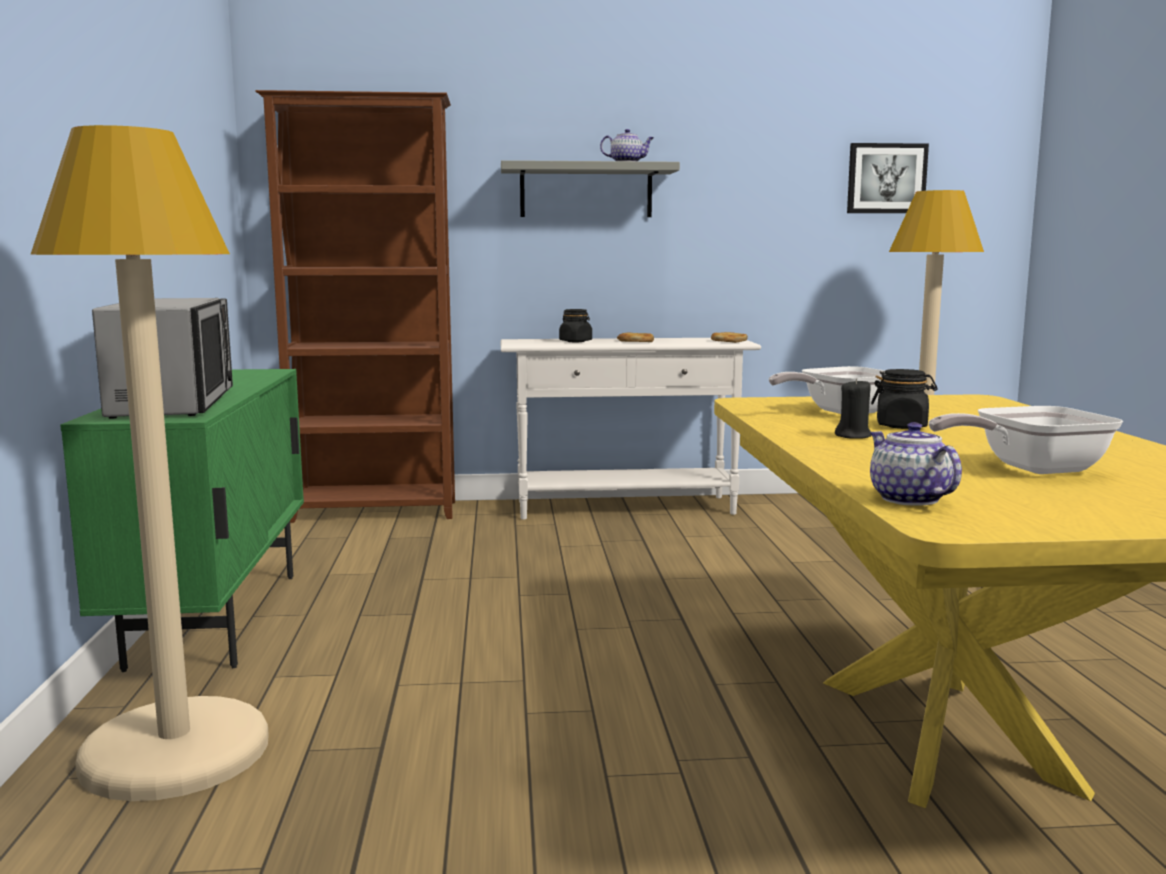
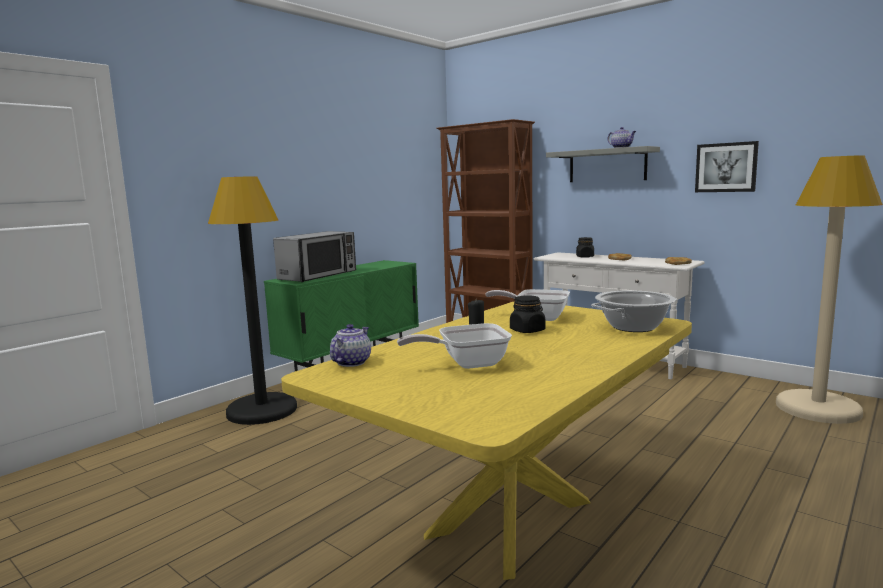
camera: 45 degrees right, 0 degrees up
(175, 751) = (262, 410): beige floor lamp -> black floor lamp
(886, 178) = (834, 144): picture -> picture (726, 167)
(975, 406) = (633, 327): none -> cooking pot
(1029, 469) = (466, 364): frying pan -> frying pan turned 45 degrees counterclockwise

